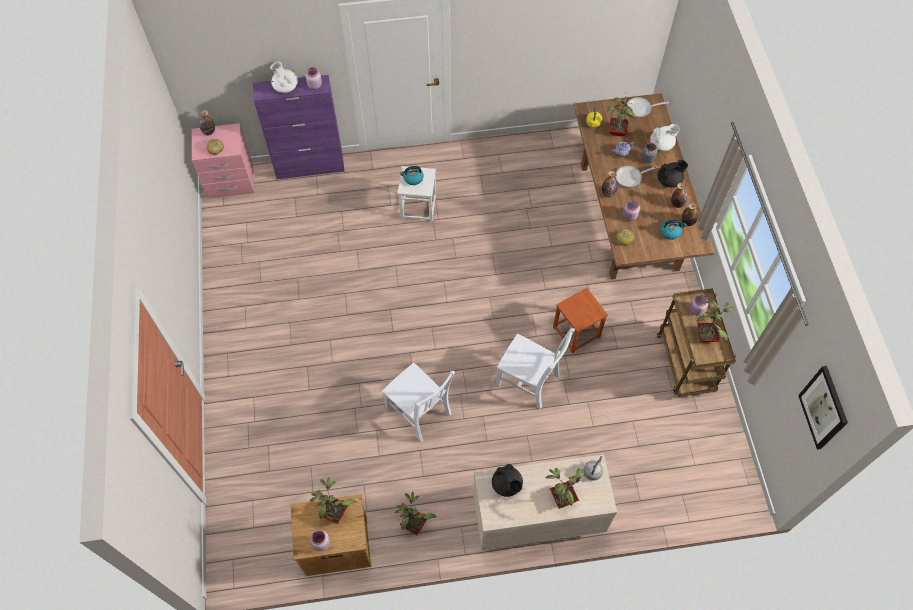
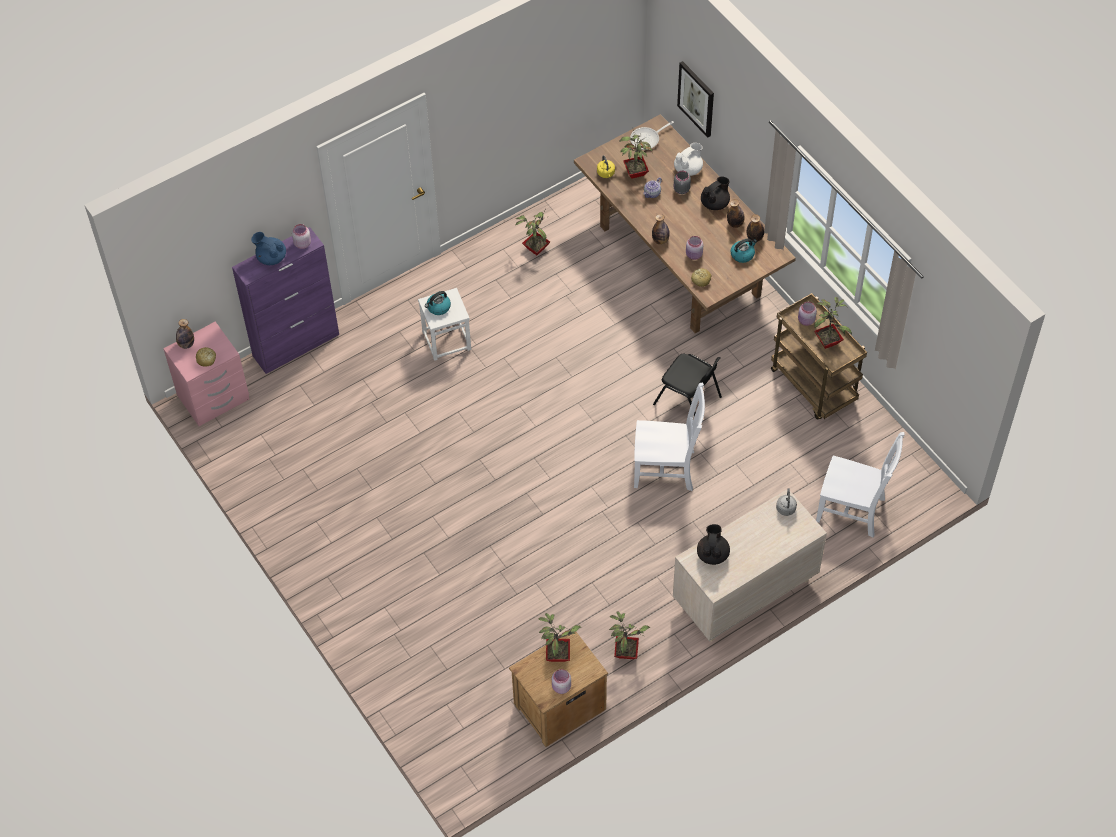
camera: 25 degrees left, 5 degrees down
(285, 87) = (271, 257): white teapot -> blue teapot
(420, 413) = (571, 547): white chair -> white chair (853, 510)
(507, 485) = (712, 554): black teapot -> black teapot turned 120 degrees counterclockwise
(562, 496) = (769, 541): potted plant -> potted plant (535, 248)
(576, 332) = (688, 401): brown stool -> black chair
(630, 177) = (674, 215): frying pan -> none
(823, 408) = (968, 347): picture -> picture (696, 98)

